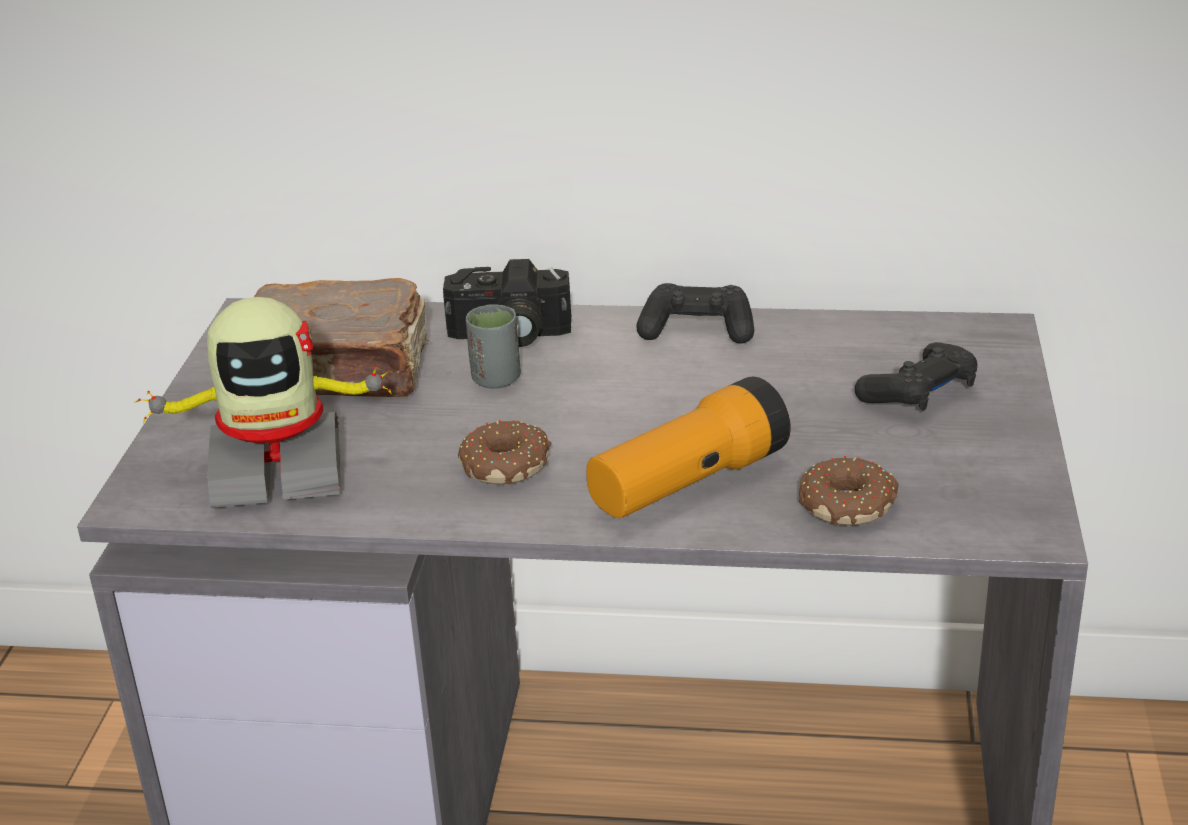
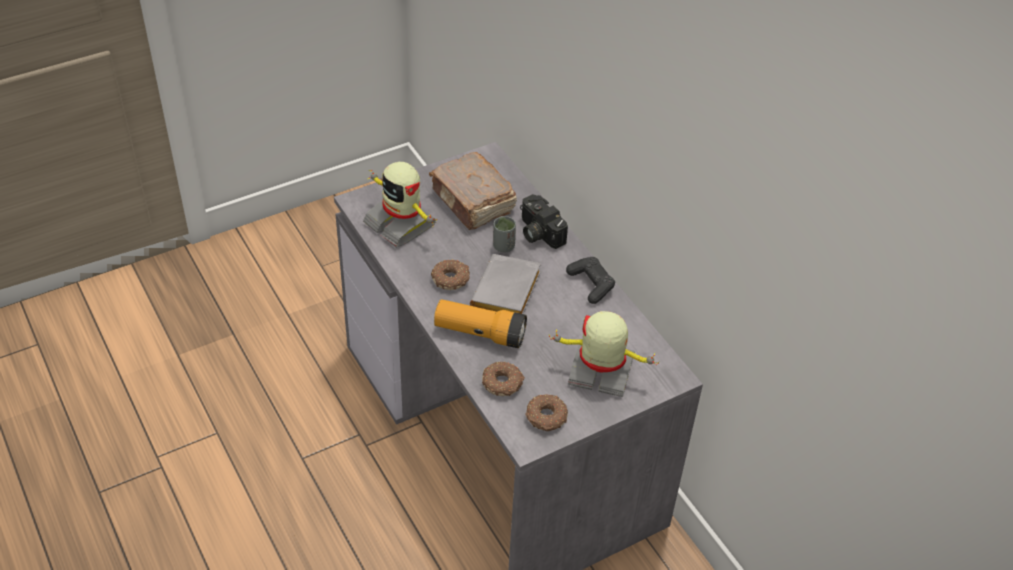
camera: 50 degrees right, 15 degrees up
(620, 417) = (507, 293): none -> grey book
(919, 393) = (600, 372): black game controller -> toy robot
(982, 487) = (546, 417): none -> donut

